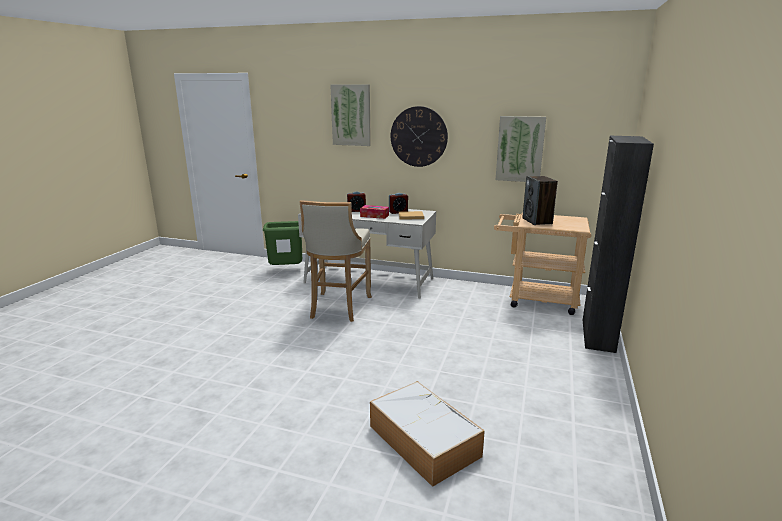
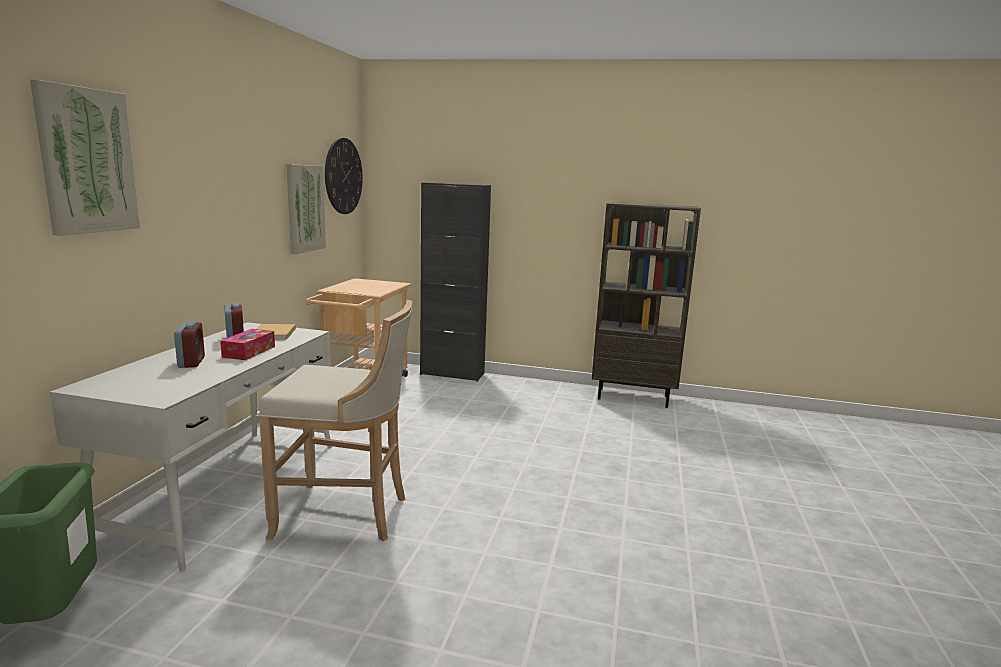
camera: 95 degrees left, 5 degrees down
(418, 136) = (207, 201): wall clock -> wall clock (343, 176)
(422, 440) = (652, 455): storage box -> none
(537, 221) = (366, 289): speaker -> none
(608, 462) = (633, 397): none -> brown bookcase

